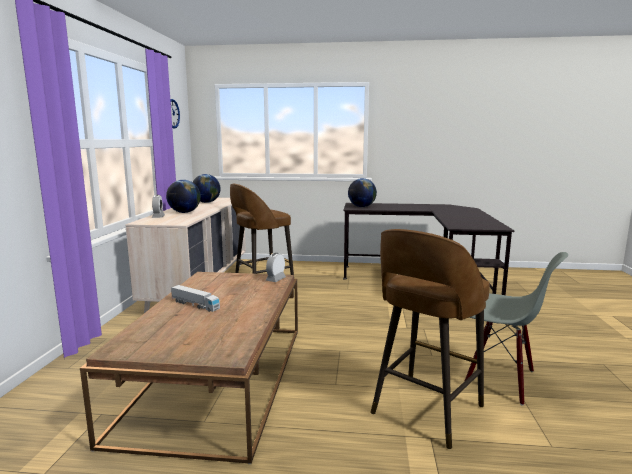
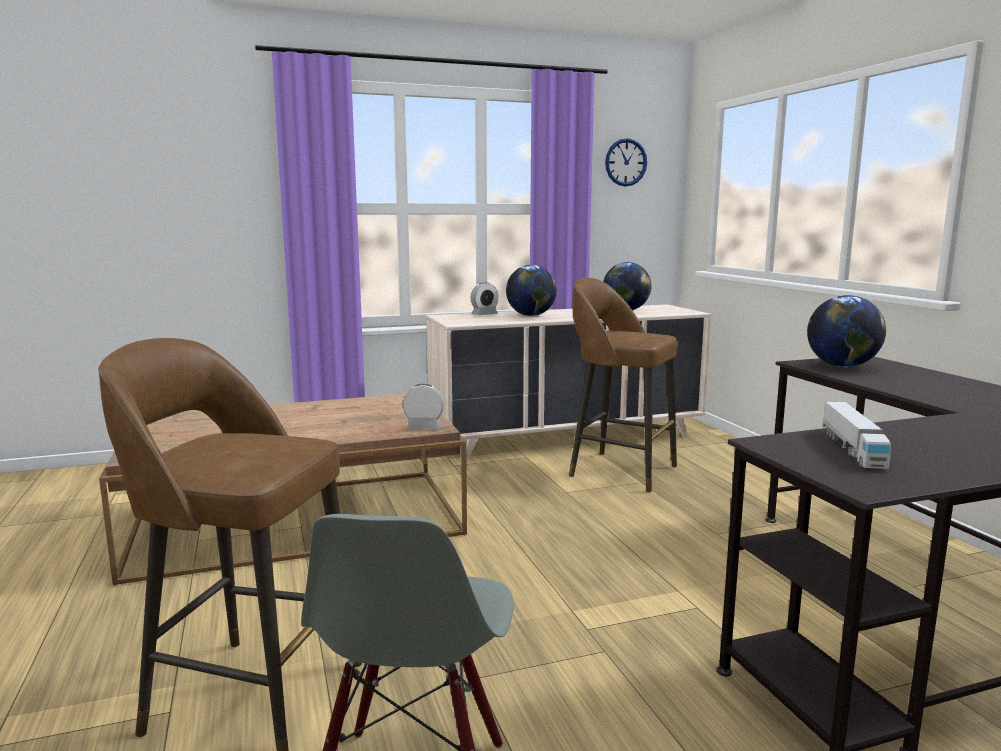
camera: 65 degrees right, 0 degrees up
(195, 305) = (291, 415): toy truck -> toy truck (852, 449)

